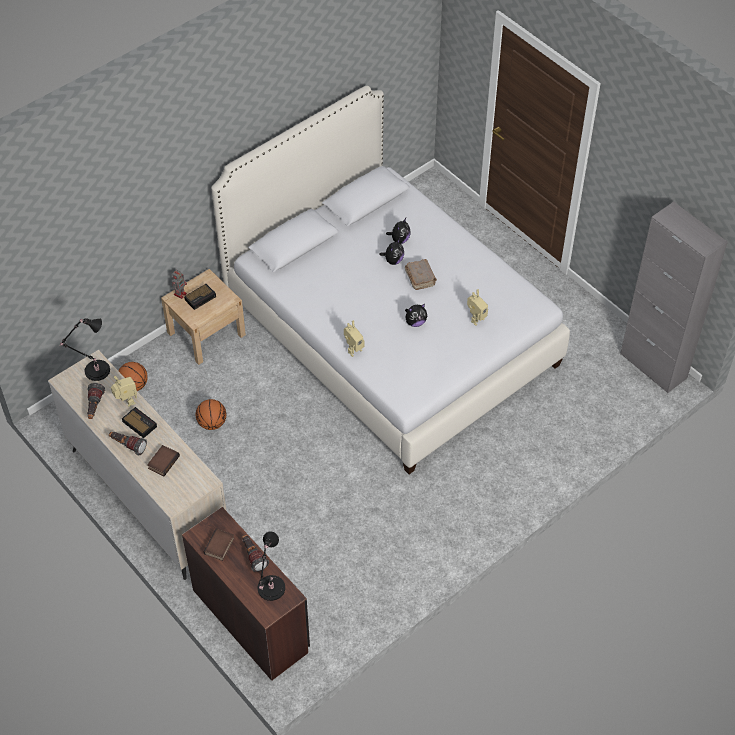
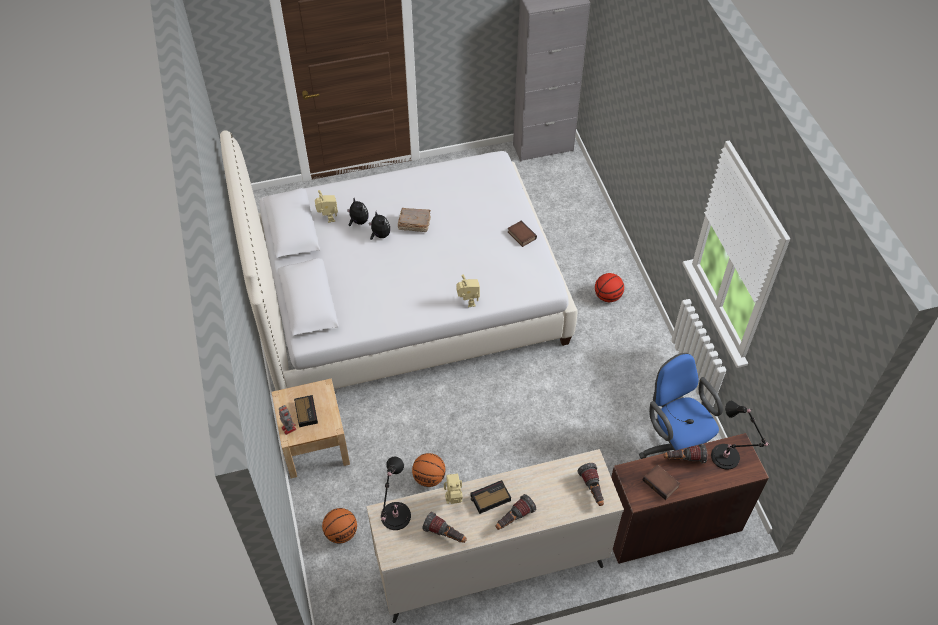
camera: 65 degrees left, 0 degrees up
(163, 462) = (550, 492): book -> book (520, 235)
(178, 490) = (592, 490): none -> flashlight
(335, 598) = (674, 448): none -> blue office chair
(415, 322) = (463, 246): plush toy -> none
(476, 319) = (483, 205): toy robot -> toy robot (328, 218)
(486, 487) = (607, 296): none -> basketball

